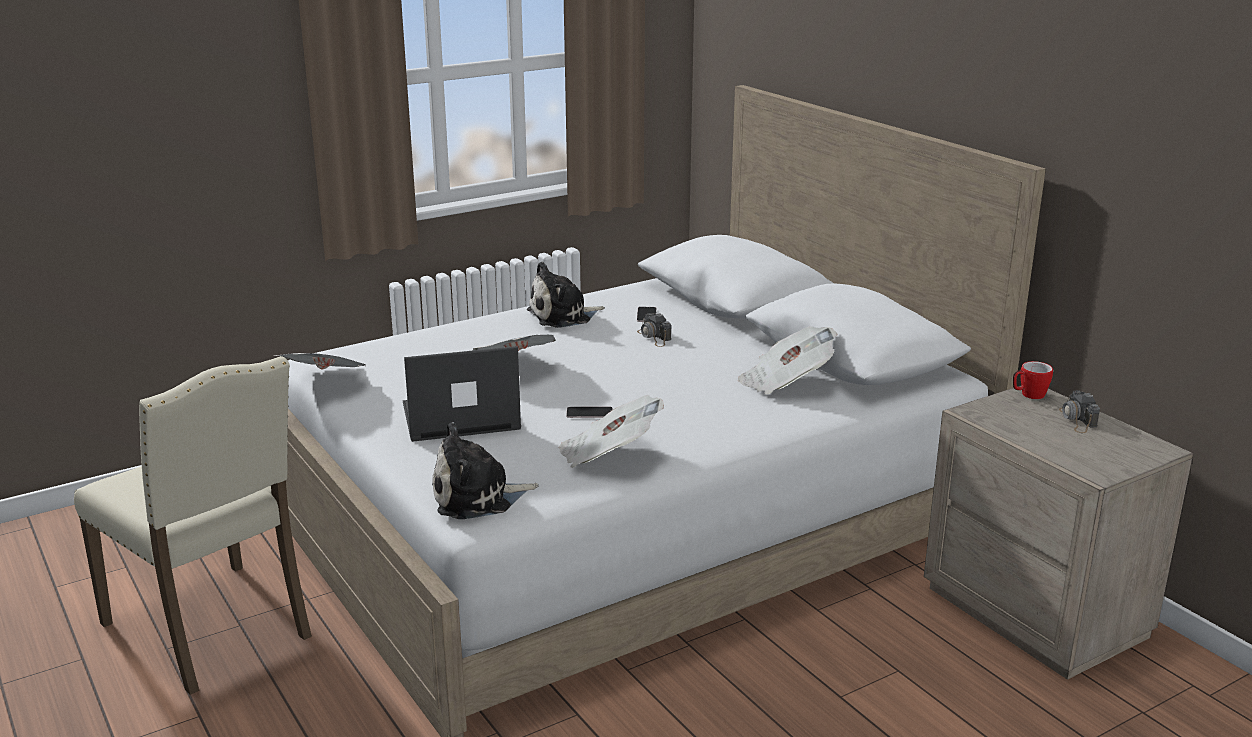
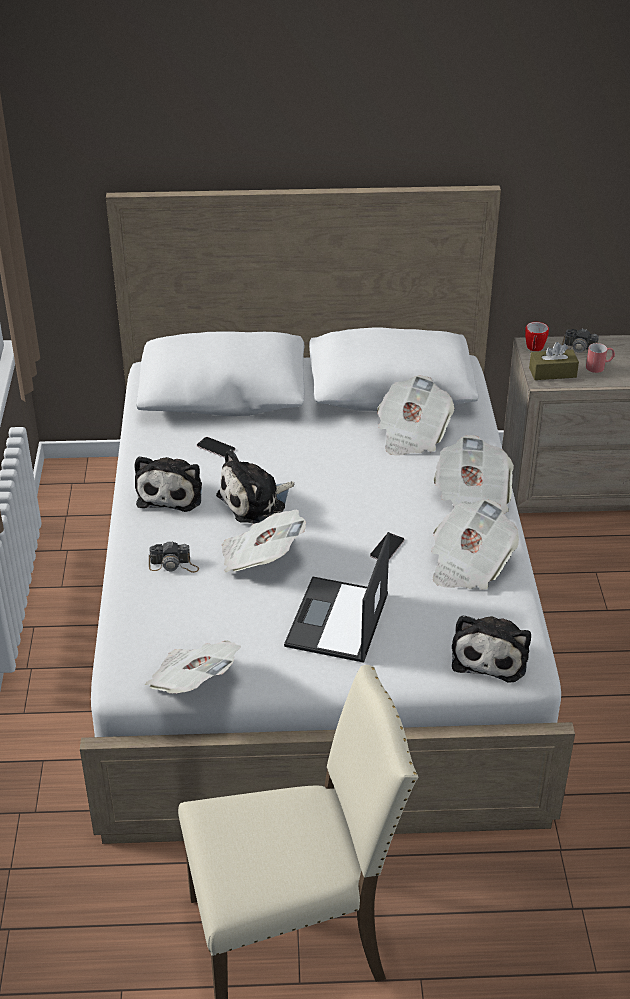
camera: 60 degrees left, 15 degrees up
(591, 346) = (255, 501): none -> plush toy
(654, 337) = (267, 461): camera -> camera (174, 565)
(719, 434) = (472, 499): none -> newspaper
(999, 414) = (552, 372): none -> brown tissue box
(1059, 436) = (599, 367): none -> red mug

